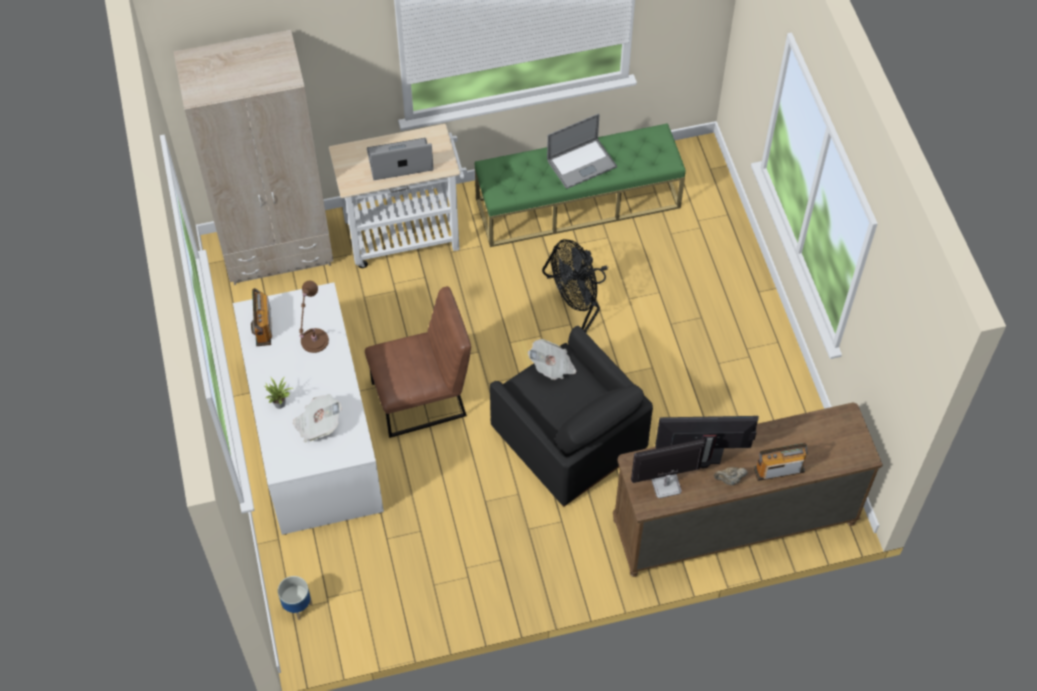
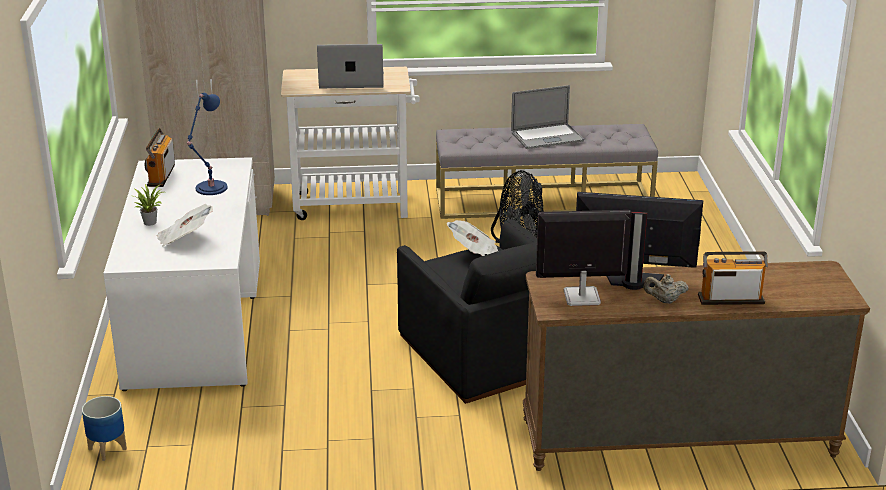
camera: 10 degrees right, 30 degrees down
(313, 343) = (209, 189): brown table lamp -> blue table lamp
(422, 399) = (327, 309): brown chair -> none
(578, 203) = (543, 200): green bench -> grey bench

